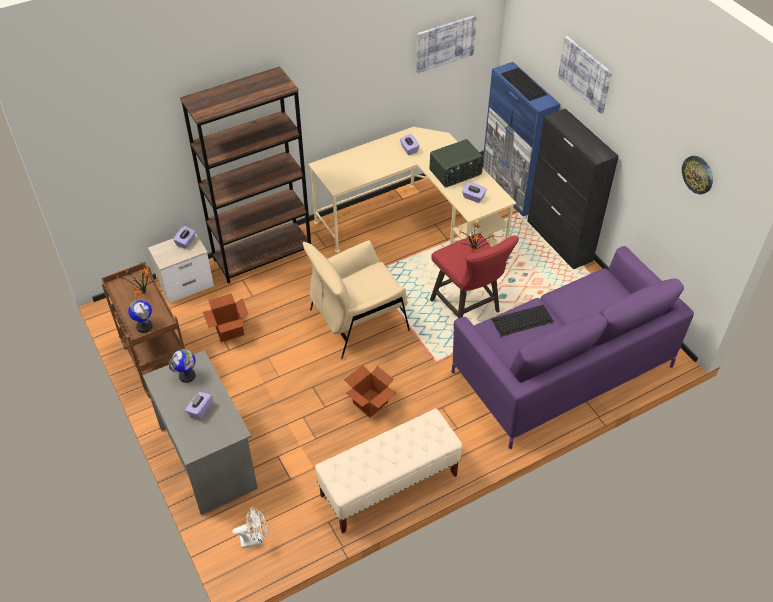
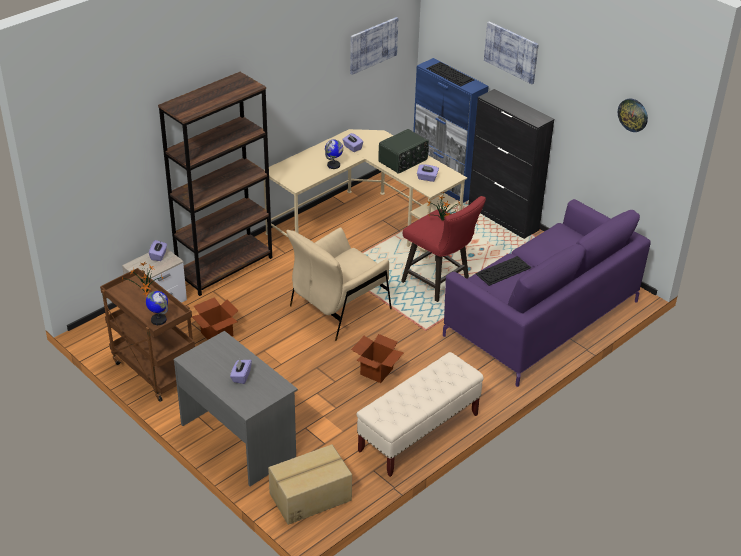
camera: 15 degrees left, 10 degrees down
(187, 376) = (217, 352): globe -> globe (333, 165)
(255, 539) = (309, 496): white fan -> cardboard box

